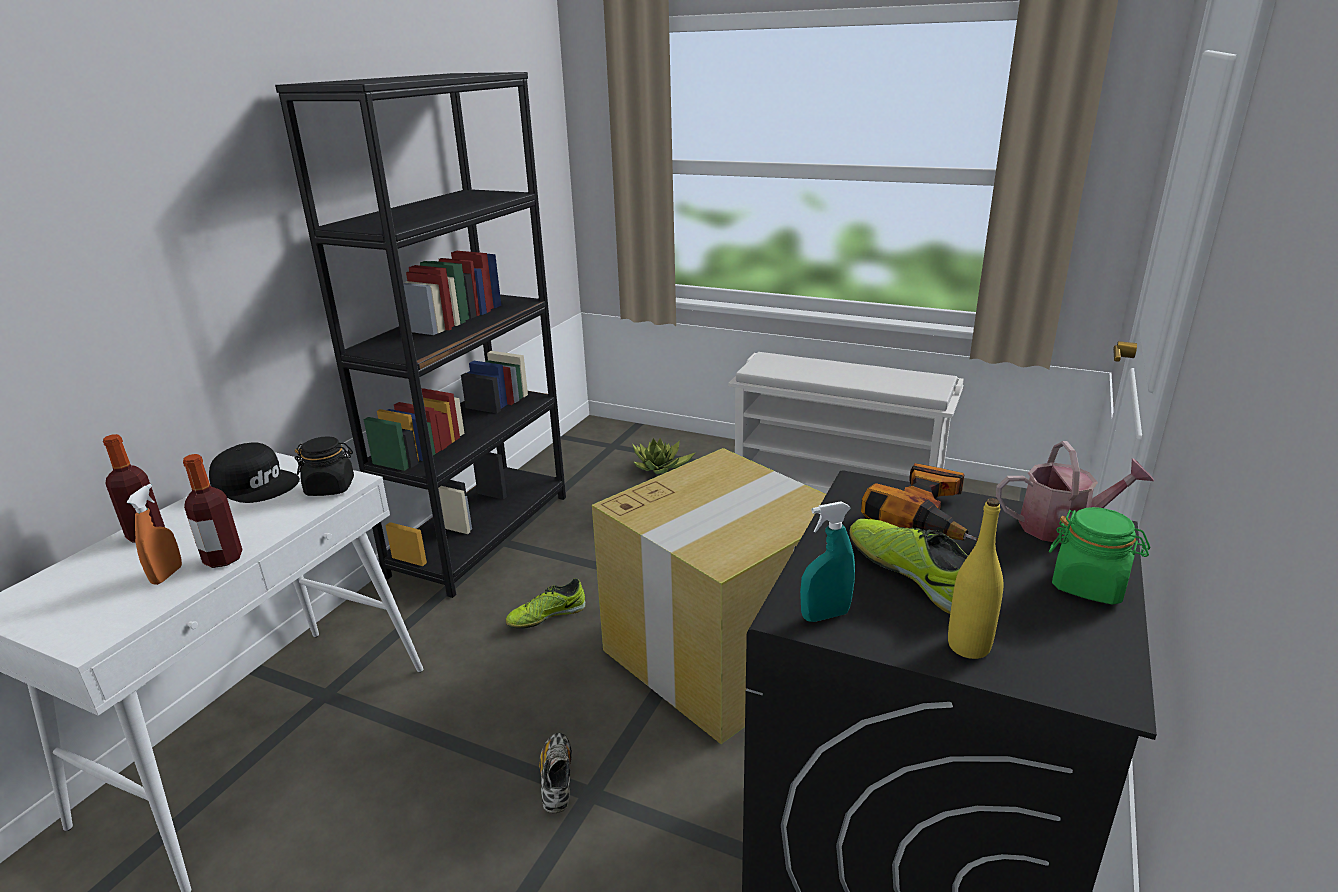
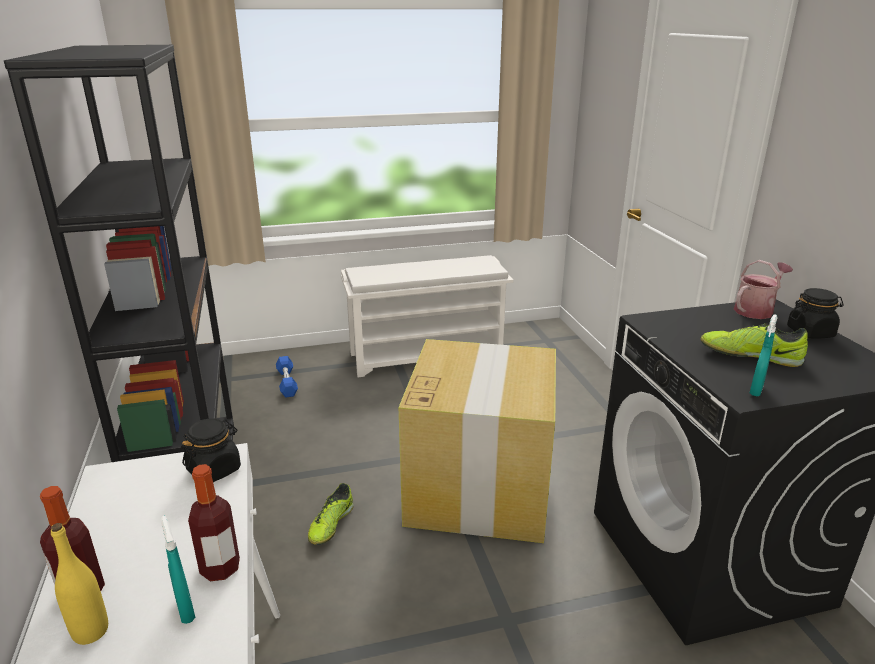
camera: 40 degrees left, 0 degrees up
(167, 575) = (185, 609): orange spray bottle -> turquoise spray bottle
(257, 484) = (125, 498): black cap -> none
(557, 780) = (476, 625): shoe -> none
(660, 467) = (287, 383): potted plant -> blue dumbbell
(931, 517) = (704, 325): power drill -> none
(968, 646) = (825, 378): yellow bottle -> yellow bottle (90, 631)
(1089, 585) = (810, 332): green jar -> black jar

